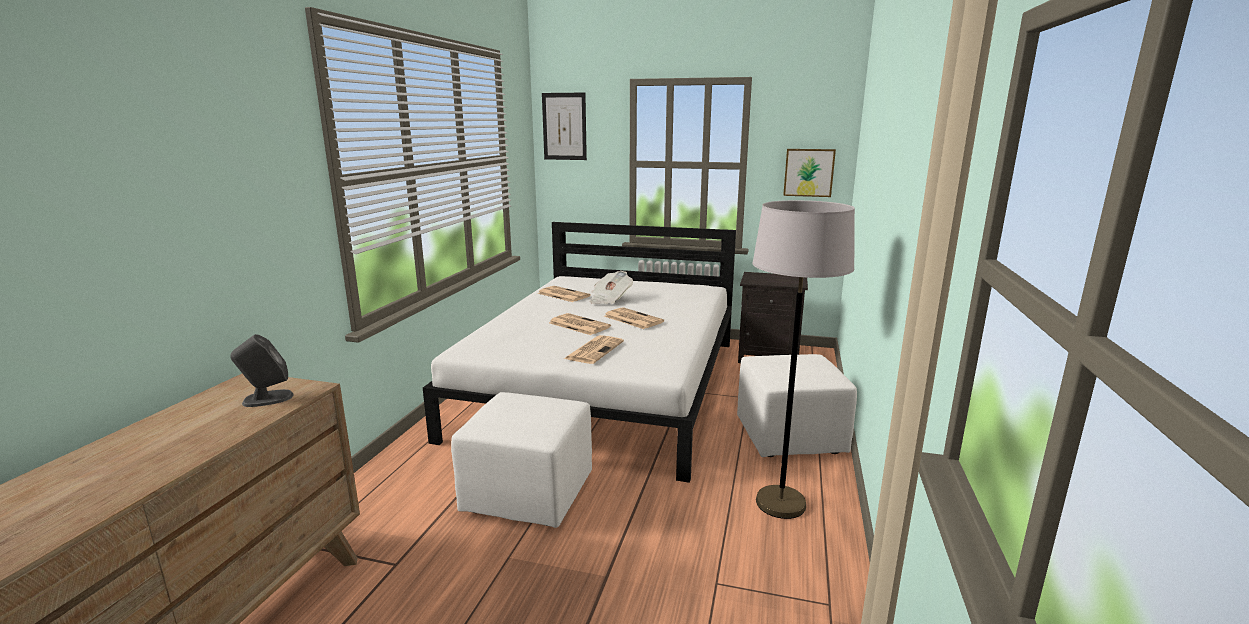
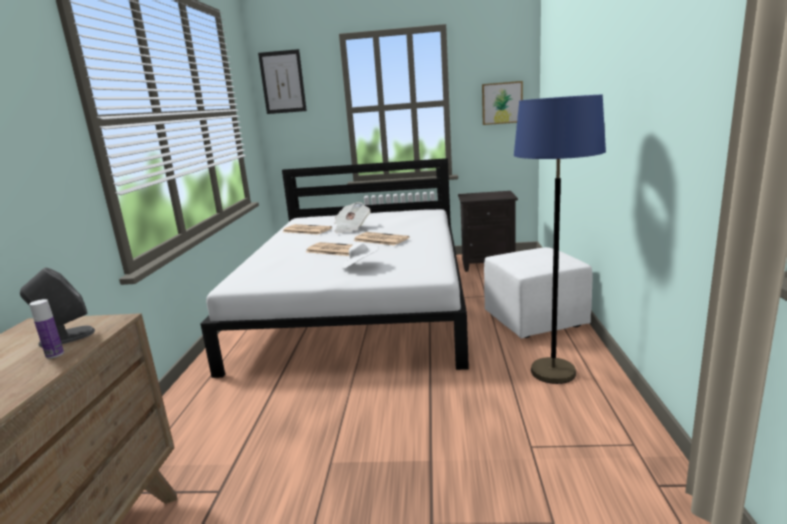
camera: 10 degrees left, 0 degrees up
(250, 416) = (55, 354): none -> bottle
(530, 494) = (328, 404): white ottoman -> none
(594, 350) = (360, 266): newspaper -> white hat
(780, 503) = (553, 372): grey floor lamp -> blue floor lamp

